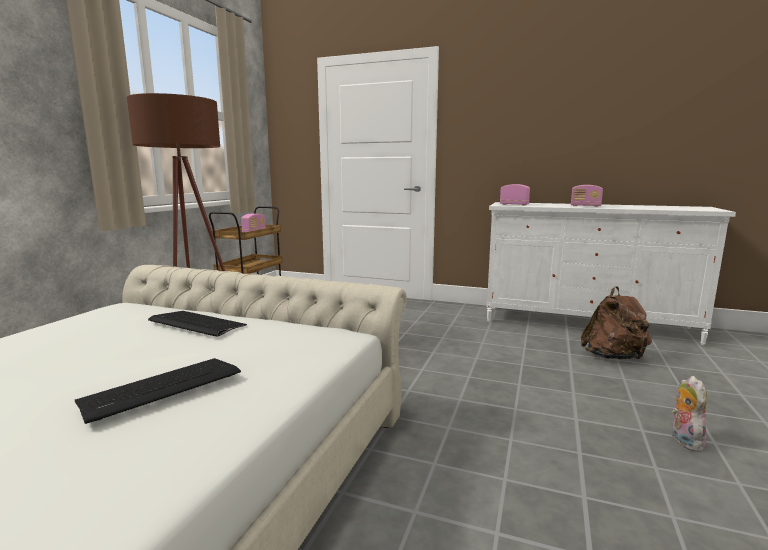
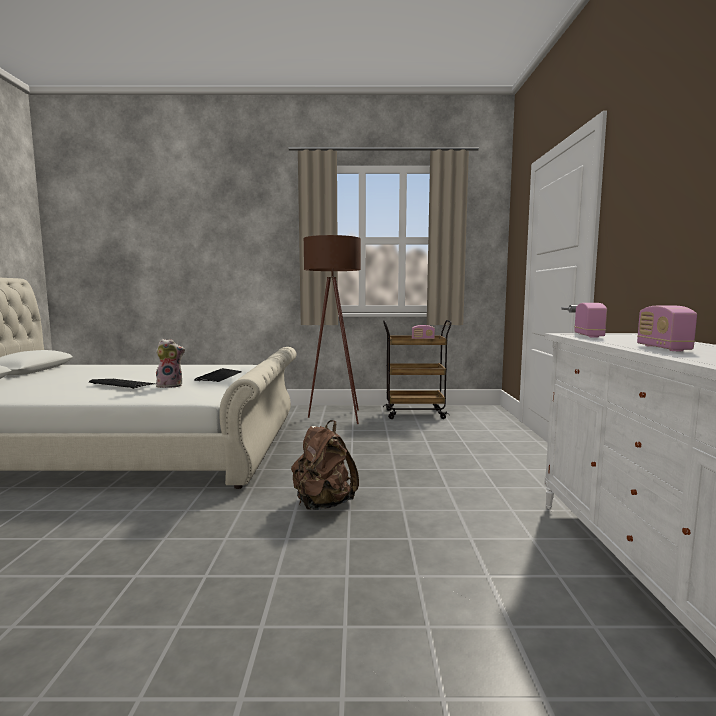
camera: 70 degrees right, 5 degrees down
(613, 357) = (519, 622): brown backpack -> brown backpack (323, 504)
(683, 440) = (241, 663): plush toy -> plush toy (170, 385)

